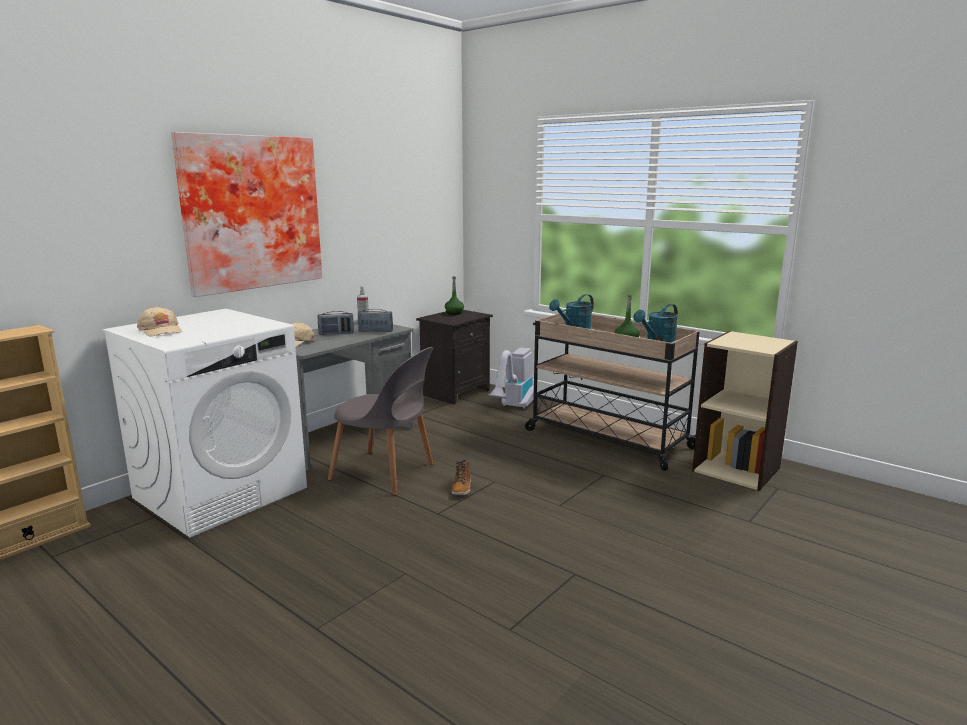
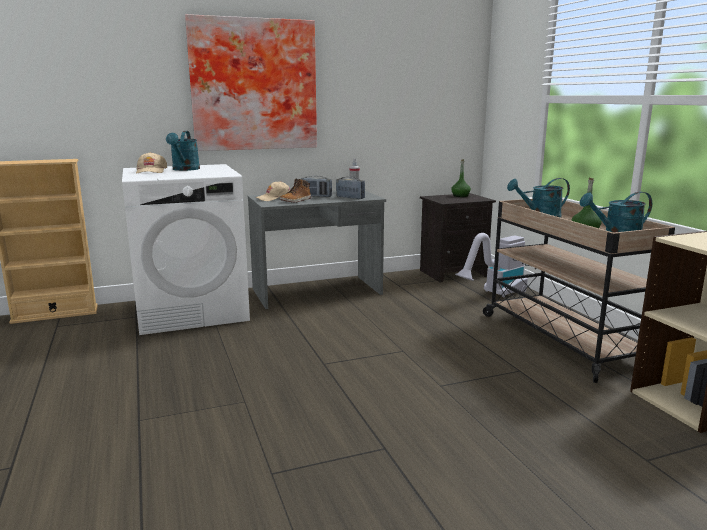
camera: 30 degrees right, 0 degrees up
(199, 323) = (184, 169): none -> turquoise watering can
(386, 473) = (320, 323): grey chair -> none
(462, 488) = (368, 349): boot -> boot (296, 201)

